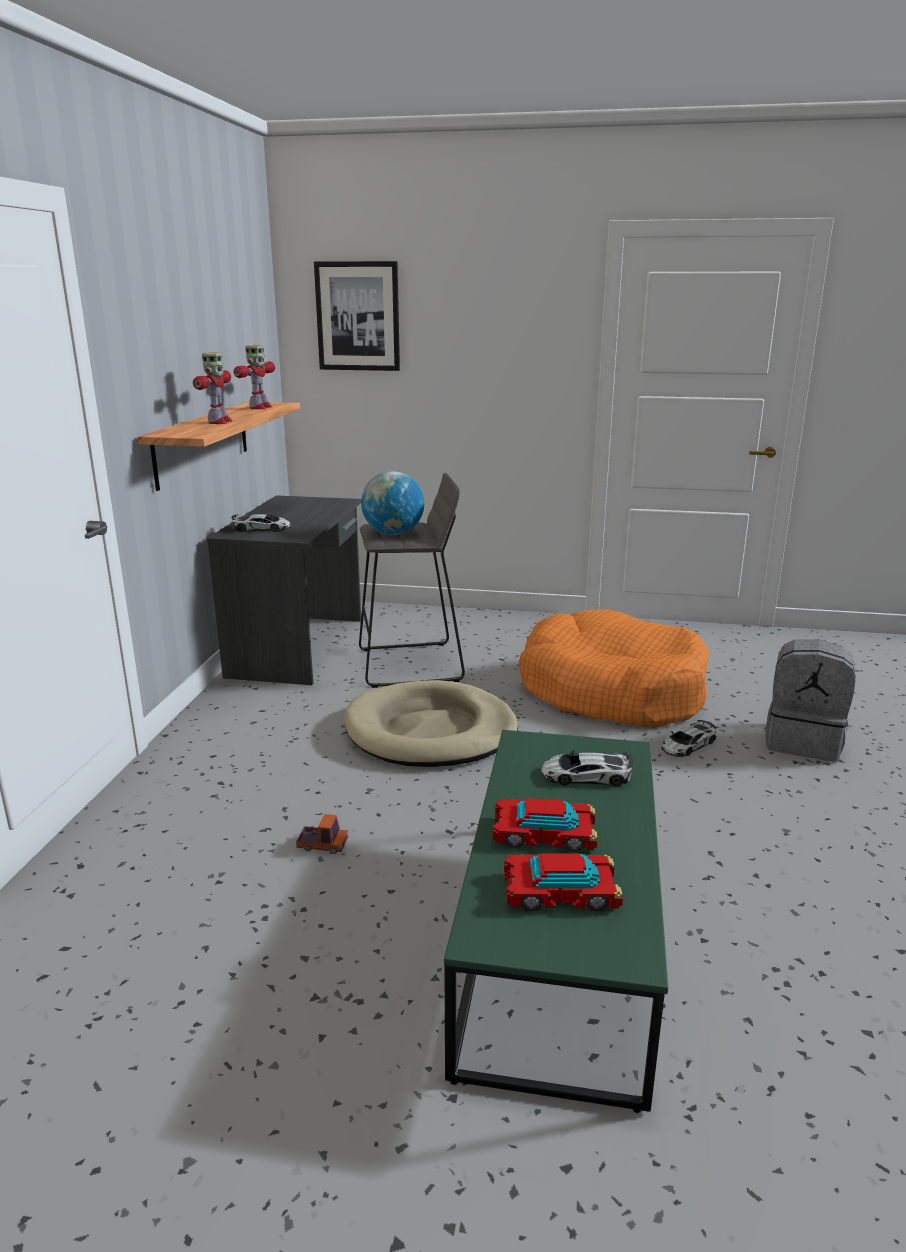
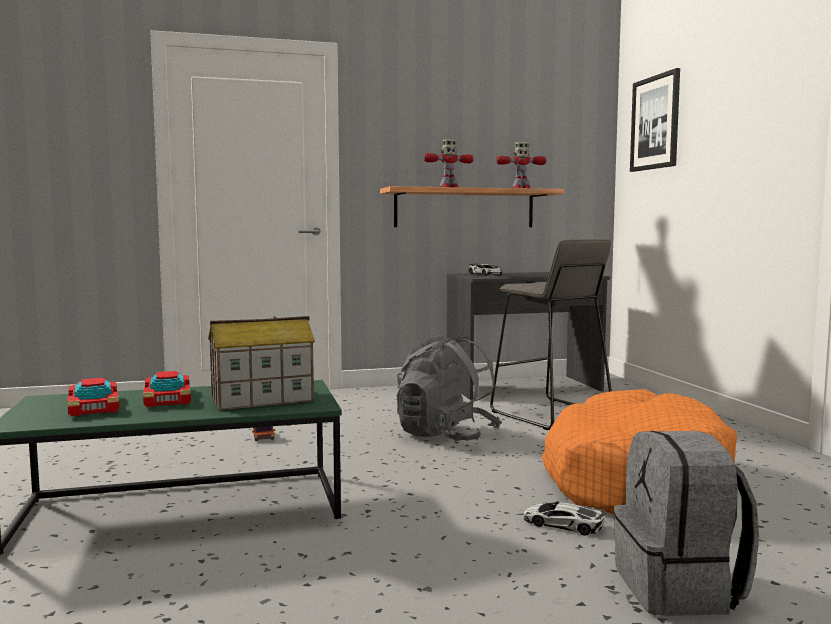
camera: 65 degrees right, 15 degrees down
(393, 534) = (535, 283): globe -> none
(430, 731) = (446, 435): beige dog bed -> grey backpack
(586, 776) = (261, 399): toy car -> toy house

